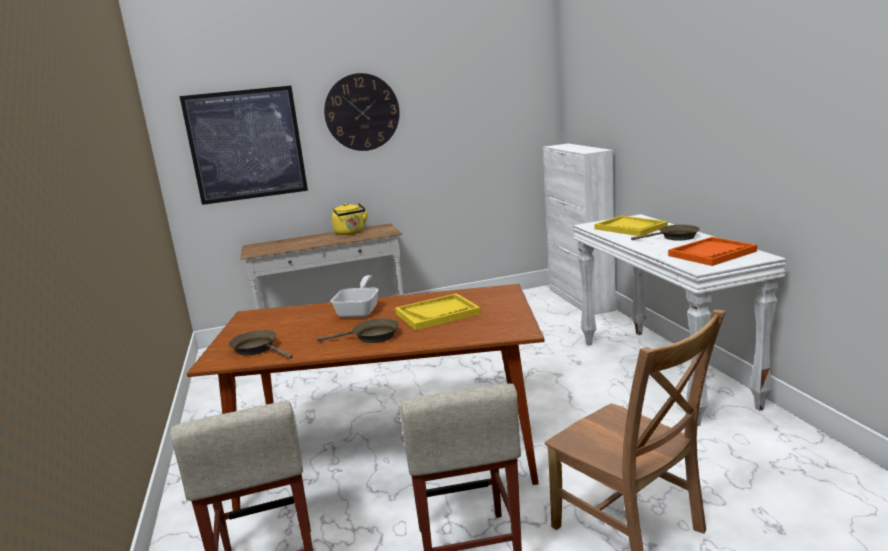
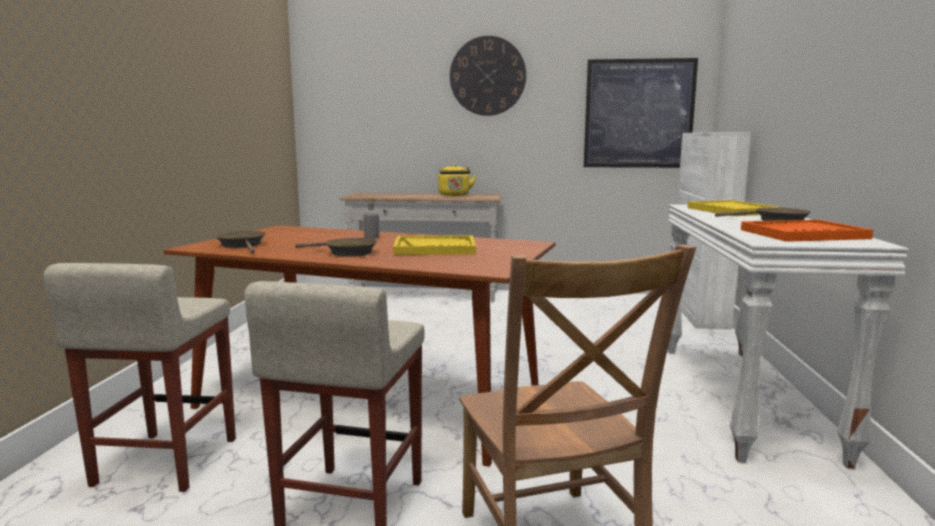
camera: 20 degrees right, 5 degrees down
(246, 145) = (373, 97): picture -> picture (638, 114)
(360, 310) = (371, 237): frying pan -> grey bottle

